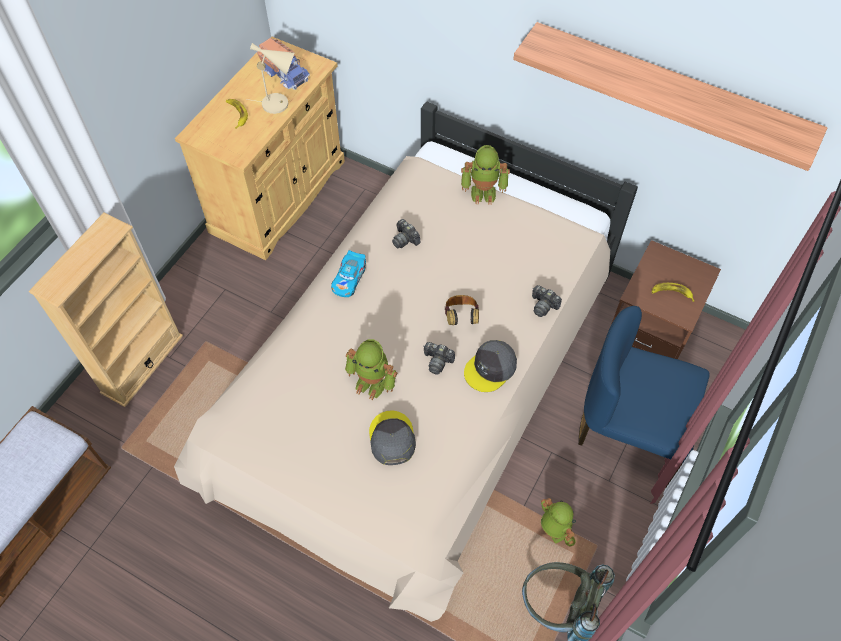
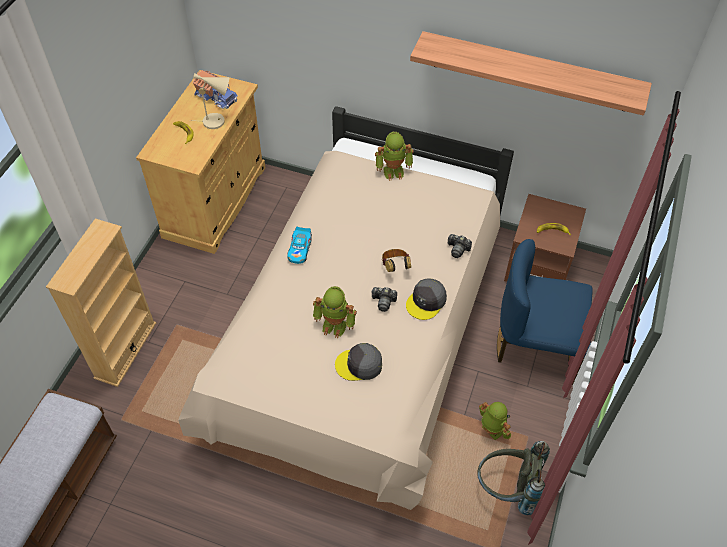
camera: 10 degrees left, 5 degrees down
(391, 439) = (359, 365): grey cap -> grey cap turned 75 degrees counterclockwise
(405, 239) = (338, 214): camera -> none

